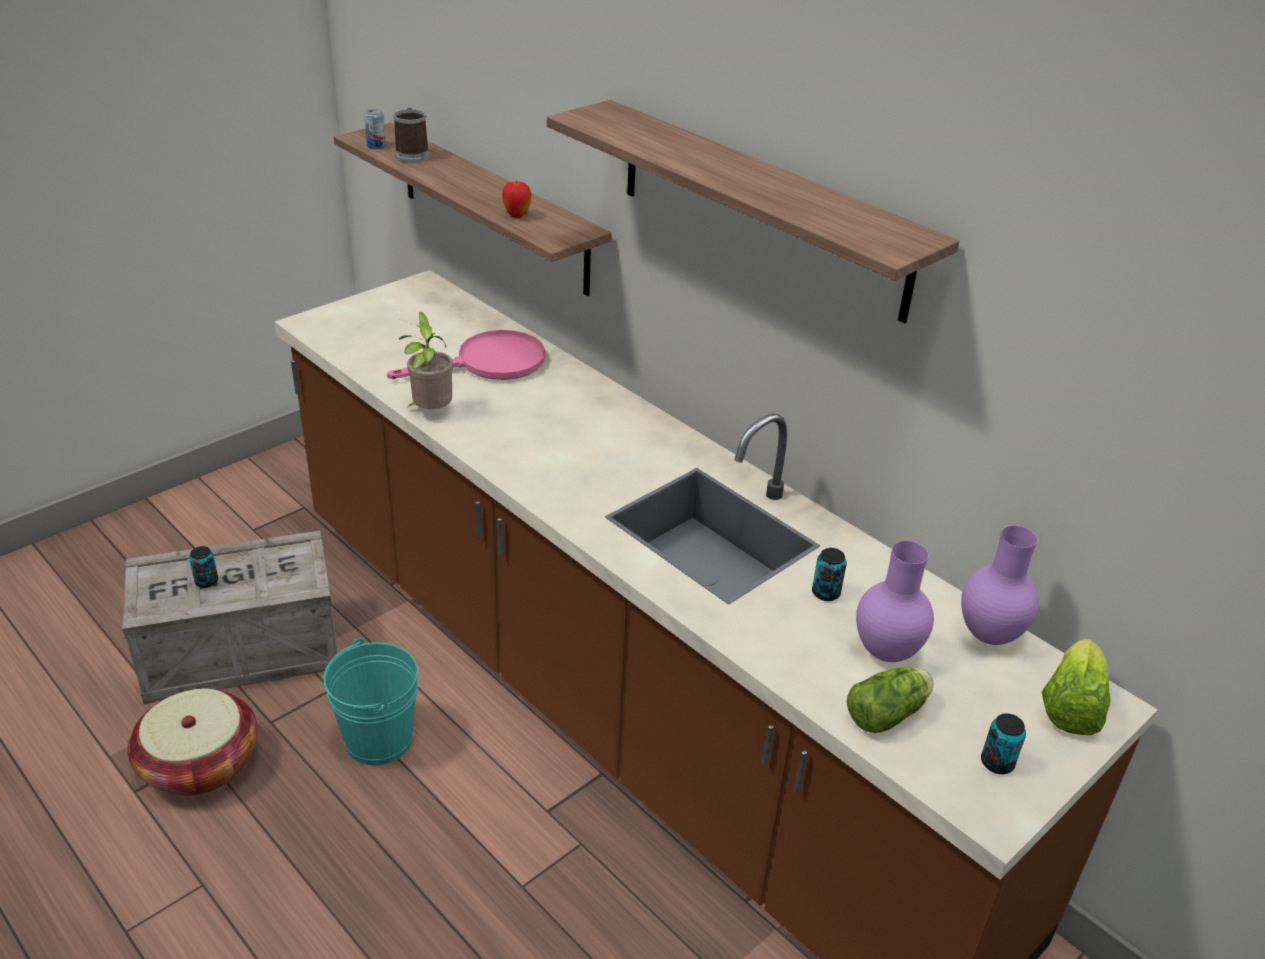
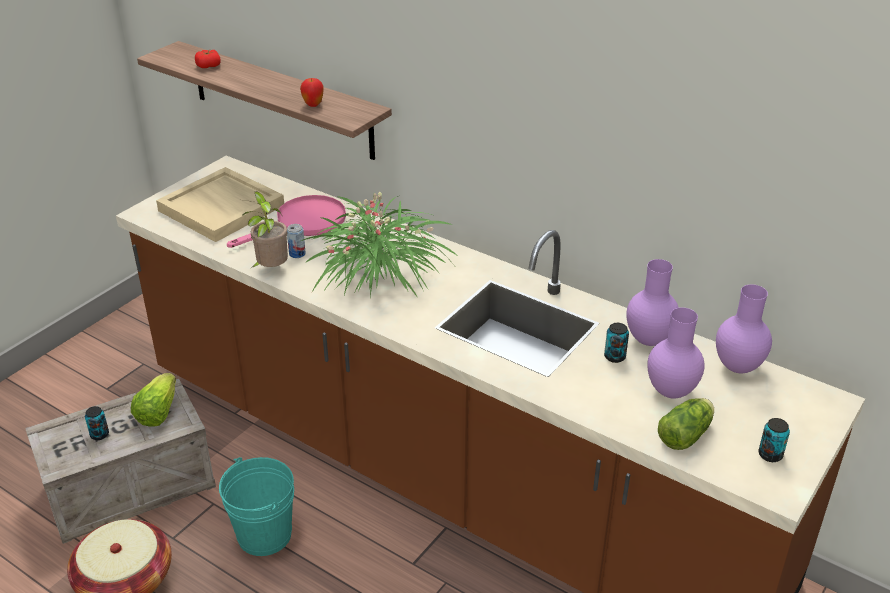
camera: 10 degrees left, 0 degrees up
(376, 146) = (176, 62): can -> can (297, 254)
(401, 331) = (222, 208): none -> beige tray
(412, 155) = (208, 66): mug -> tomato
(559, 439) = (379, 275): none -> potted plant
(760, 208) = (519, 77): shelf -> none
(879, 580) = (649, 341): none -> purple vase
(1070, 707) = (807, 407): lettuce -> lettuce (158, 412)

